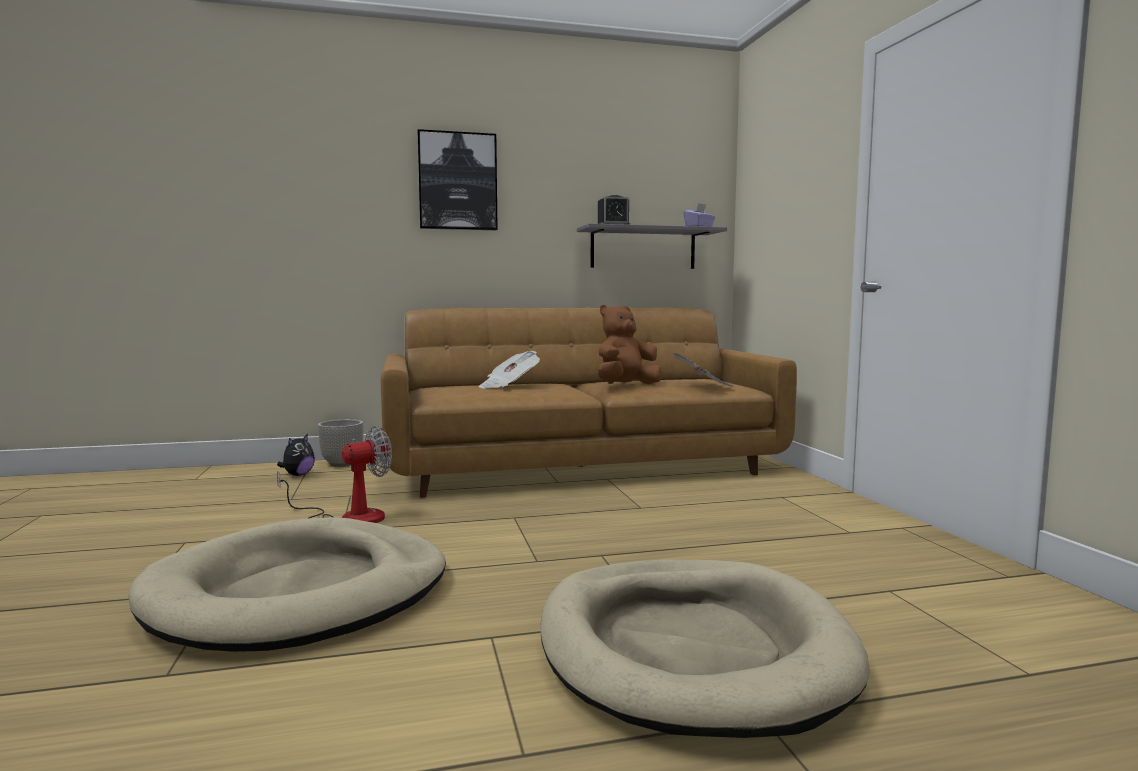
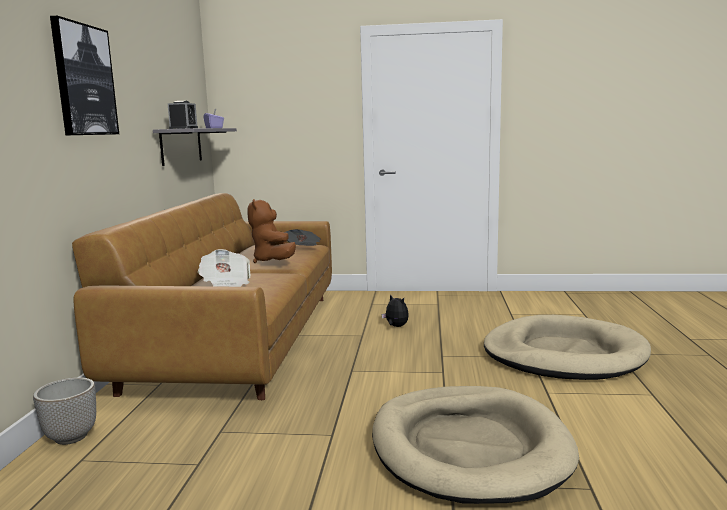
camera: 70 degrees left, 5 degrees up
(298, 475) = (87, 464): plush toy -> plush toy (396, 326)
(349, 517) = (296, 431): fan -> none

